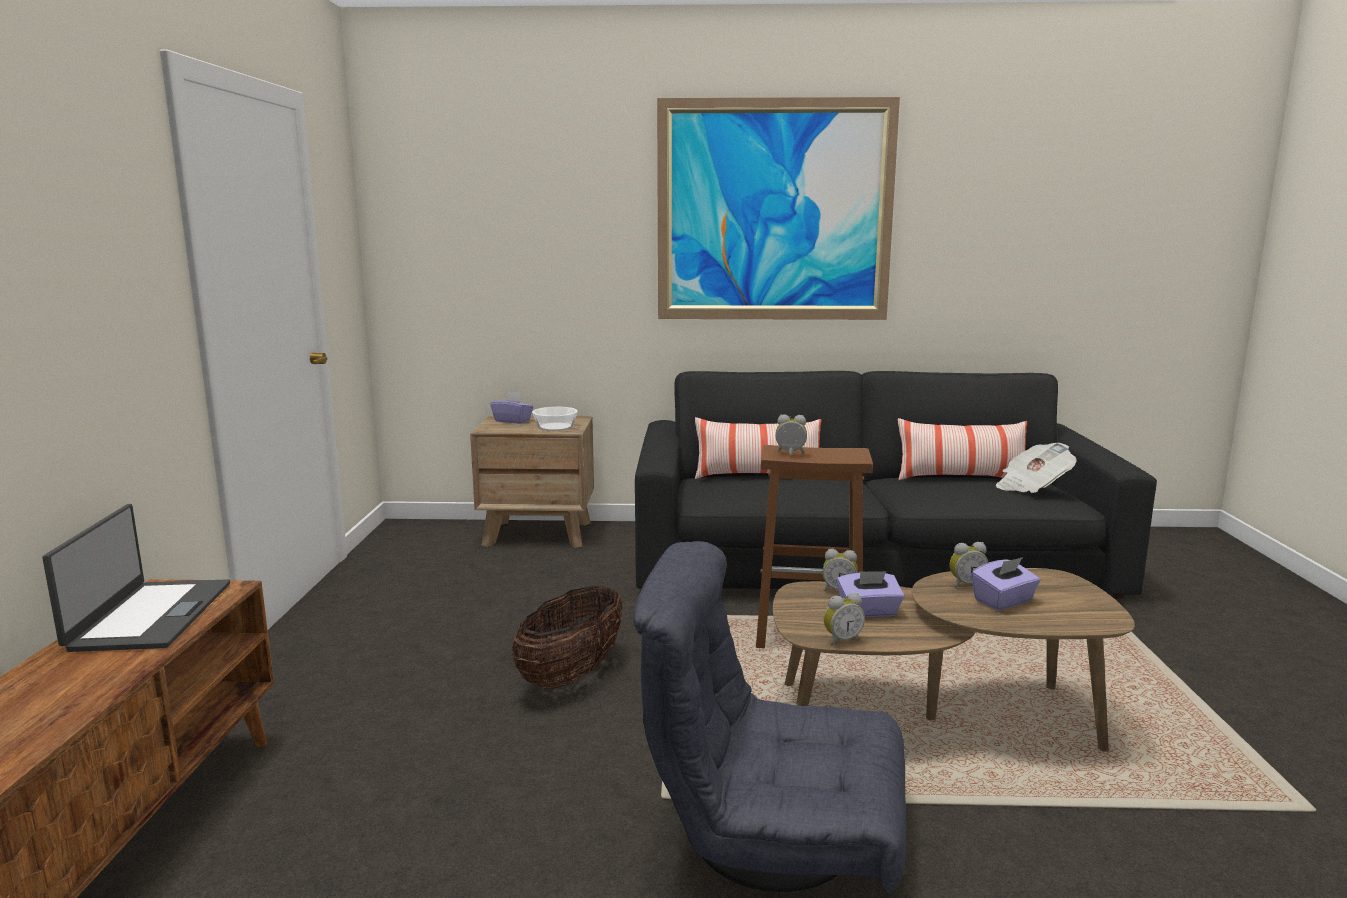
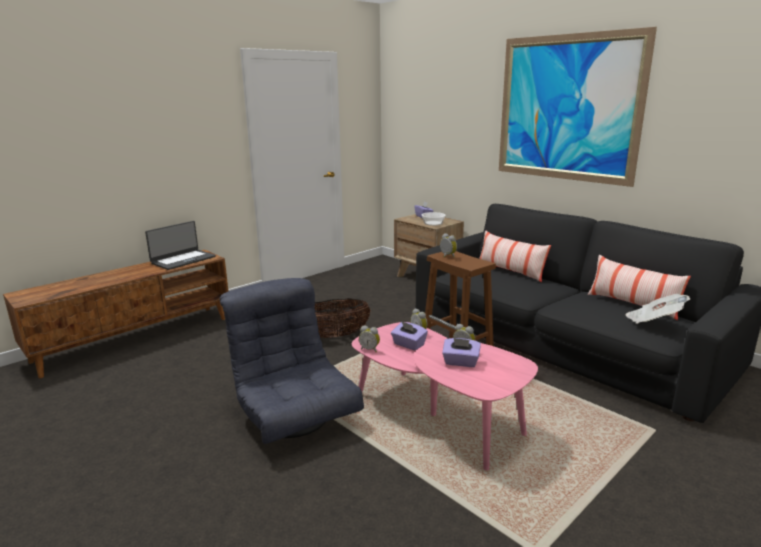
camera: 45 degrees right, 5 degrees up
(934, 717) = (437, 415): brown coffee table -> pink coffee table

